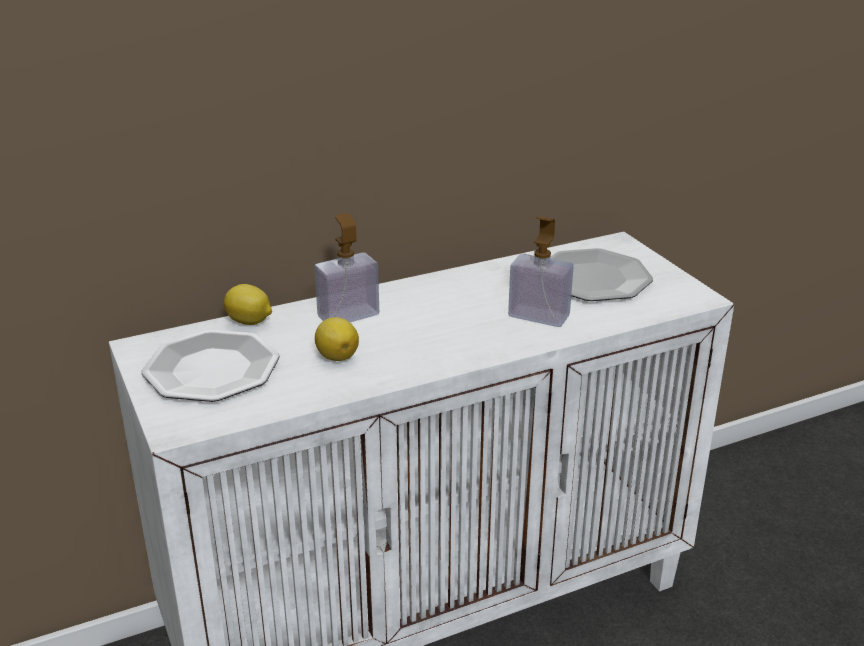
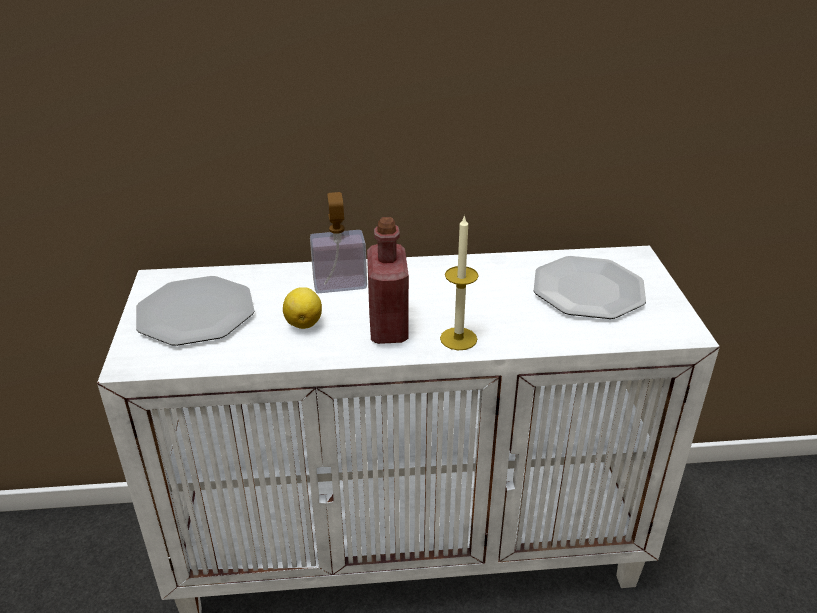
camera: 20 degrees right, 5 degrees up
(250, 322) = (255, 274): lemon -> none
(427, 345) = (388, 328): none -> red bottle
(501, 341) = (458, 339): none -> candle
(538, 316) = (510, 319): soap dispenser -> none

